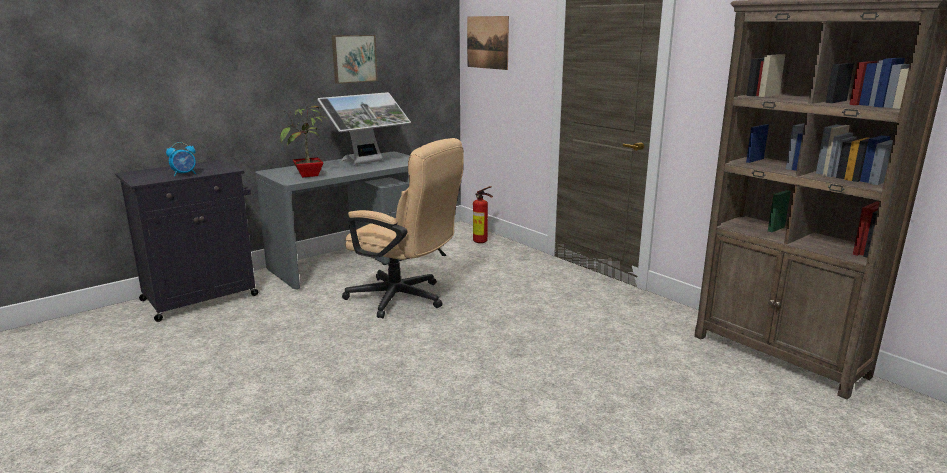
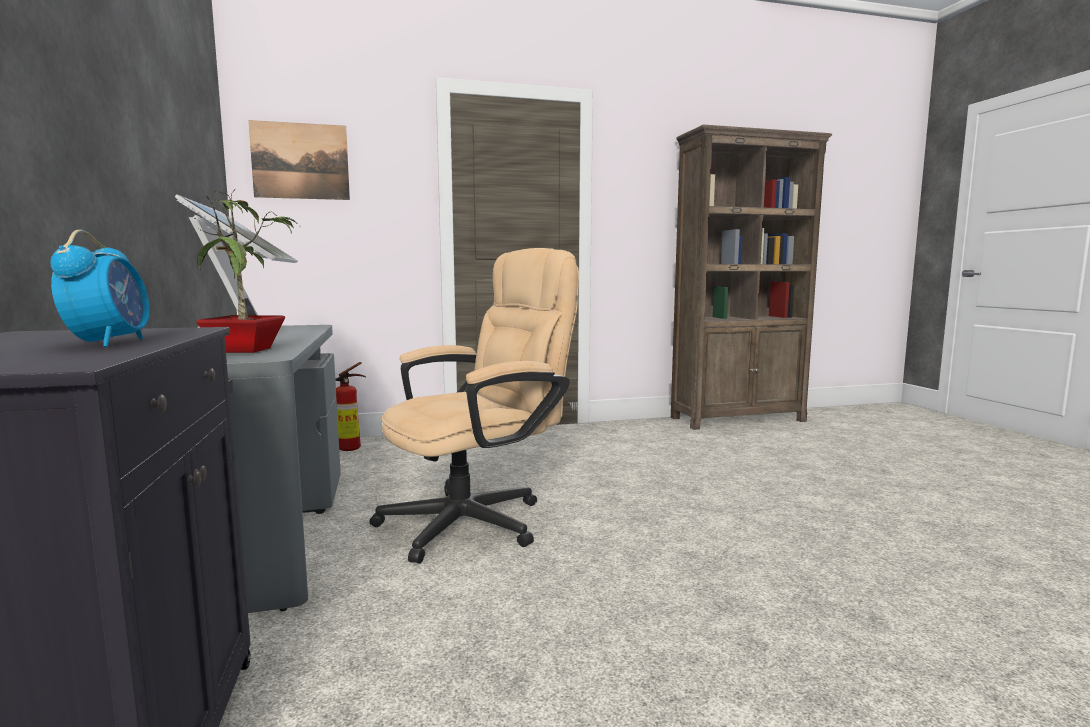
camera: 65 degrees left, 10 degrees down
(353, 58) = (155, 137): picture -> none

